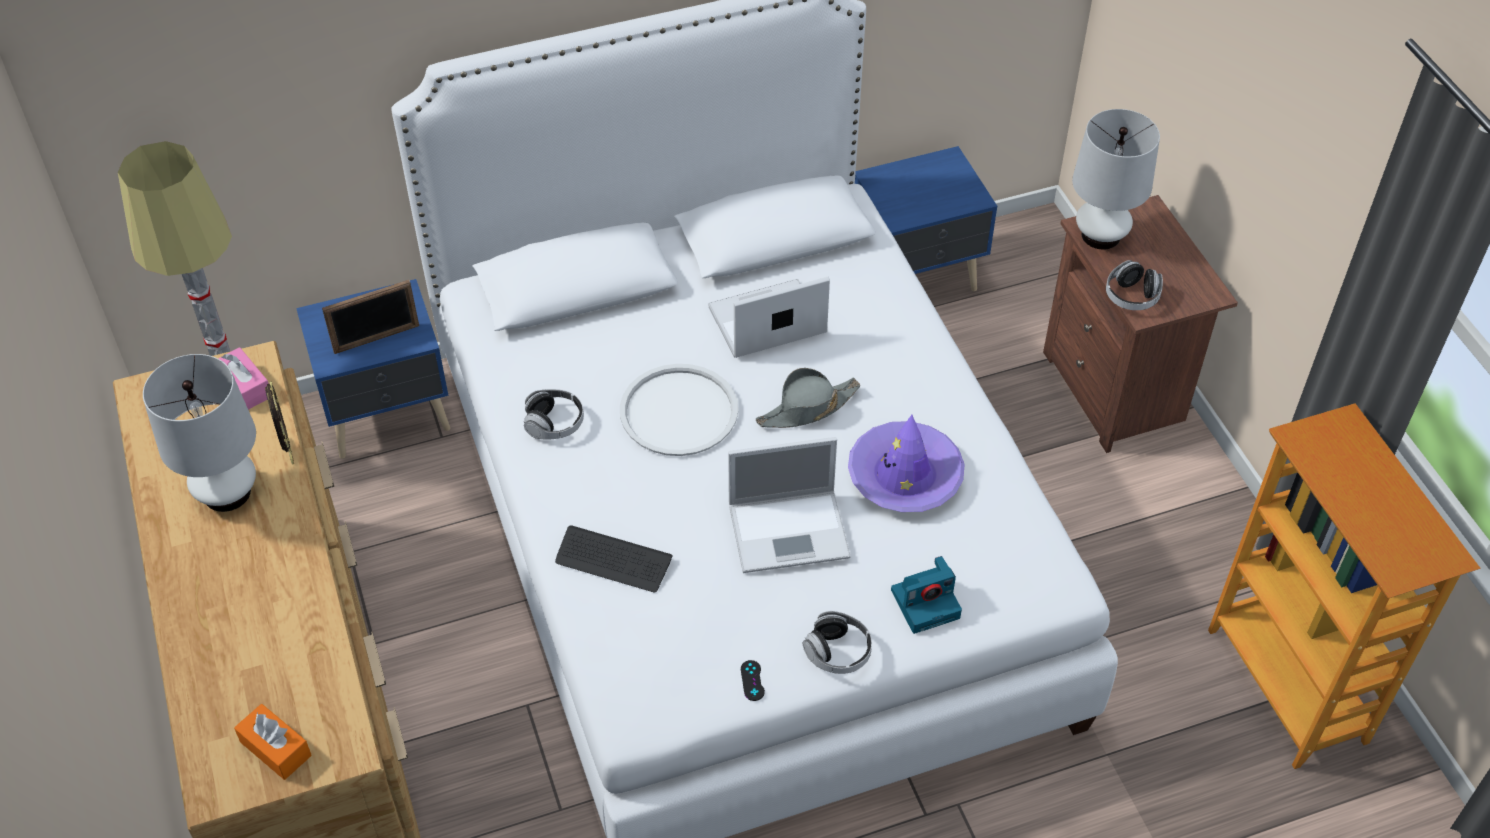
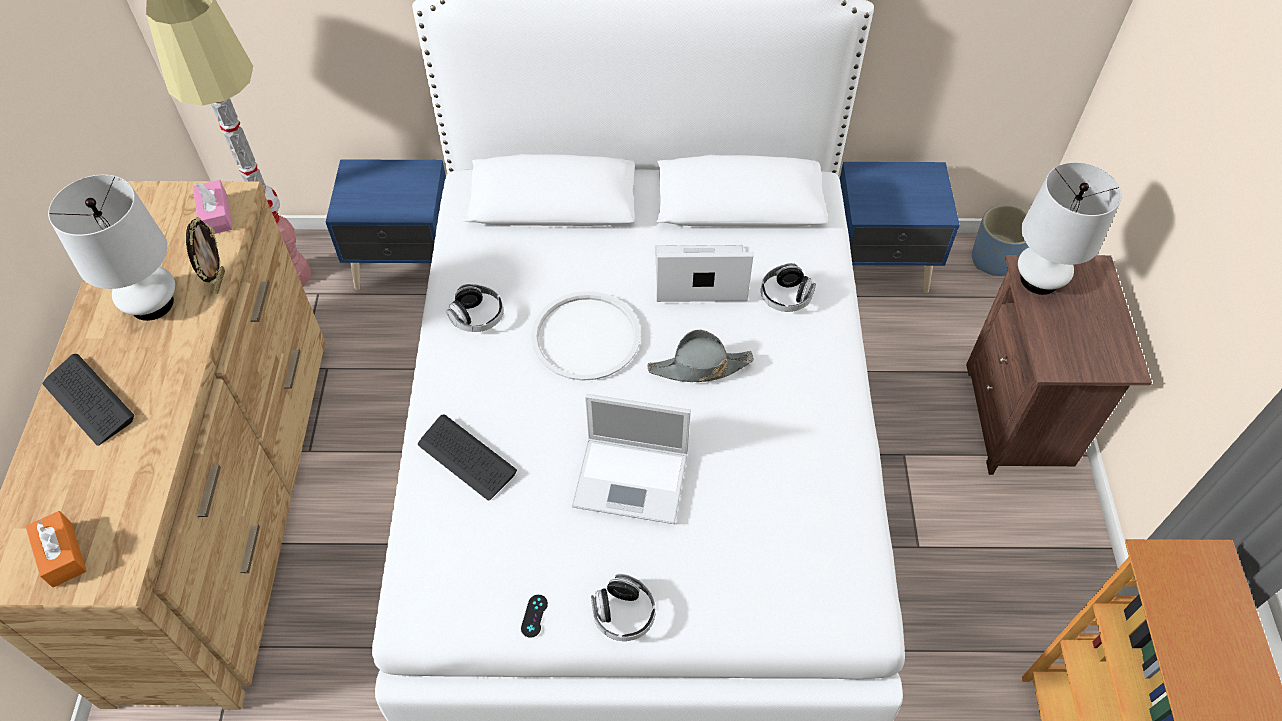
camera: 20 degrees right, 5 degrees up
(214, 603) = (89, 401): none -> keyboard
(376, 339) = (388, 201): picture frame -> none
(905, 476) = (760, 459): purple hat -> none
(926, 603) = (727, 592): camera -> none
(1031, 238) = (995, 259): none -> blue planter
(1131, 297) = (1046, 347): headphones -> headphones (785, 297)

